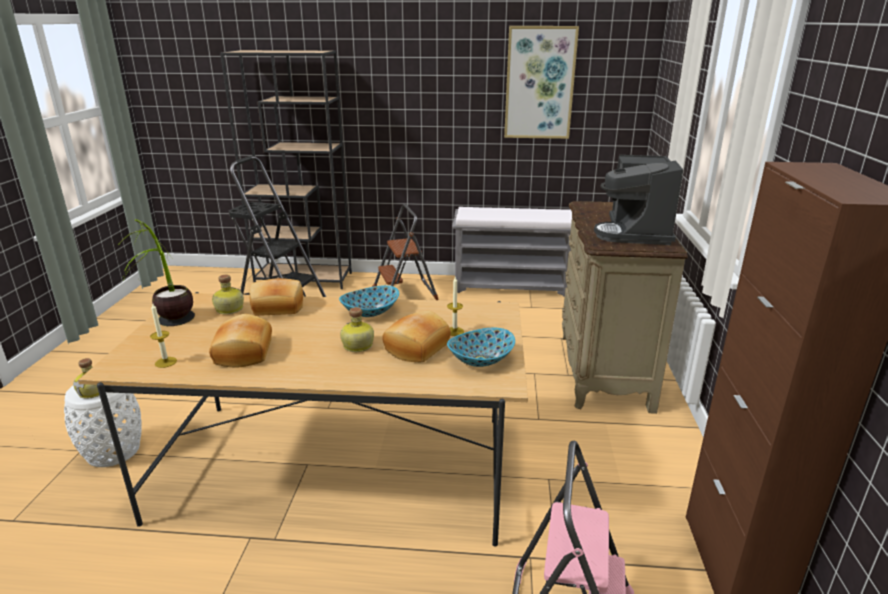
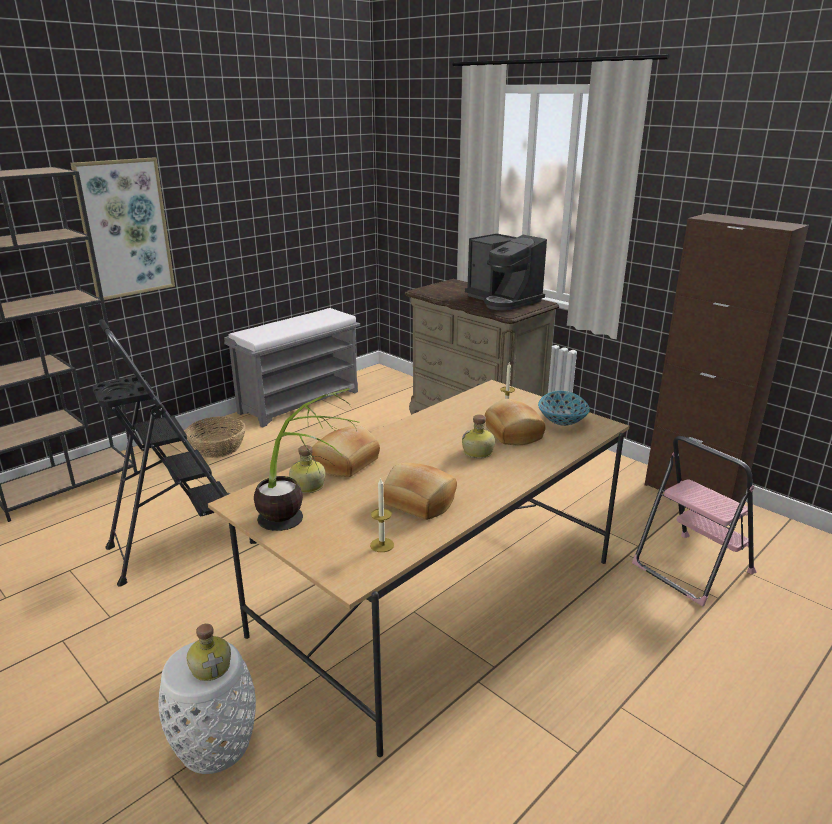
camera: 50 degrees left, 0 degrees up
(370, 312) = (423, 430): bowl -> none
(407, 293) = (218, 447): brown step ladder -> basket
(539, 83) = (284, 185): picture -> picture (125, 228)

